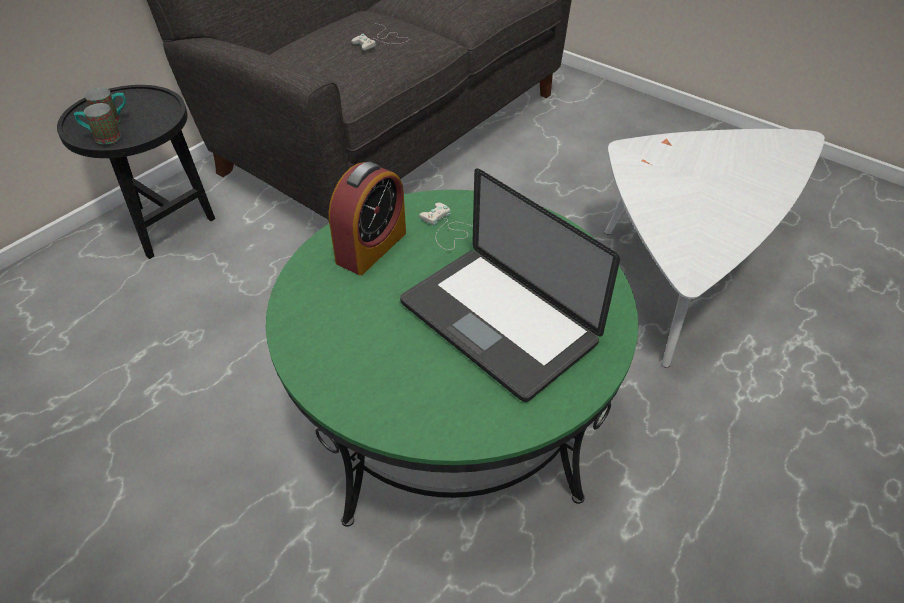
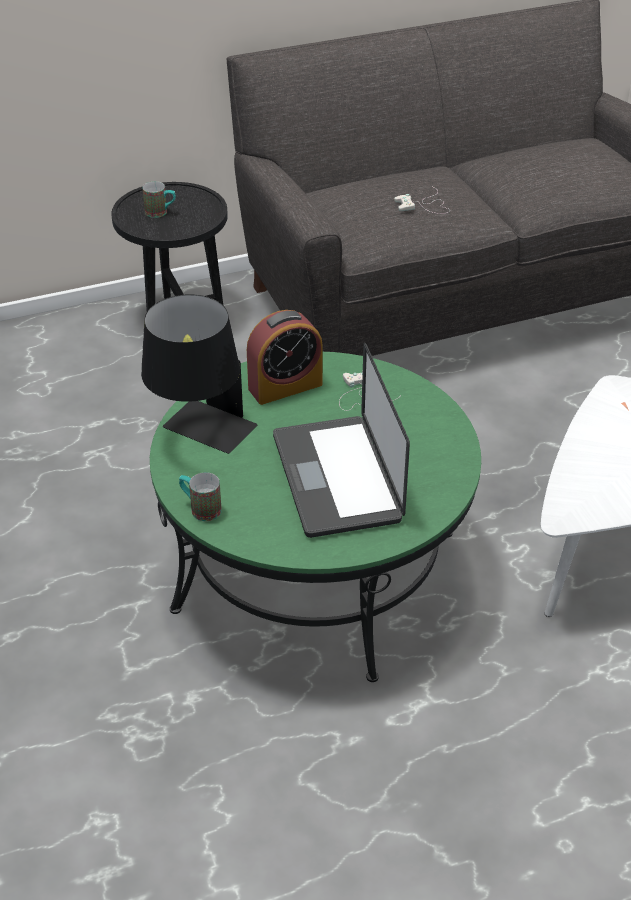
camera: 30 degrees right, 5 degrees down
(102, 137) = (142, 225): mug -> mug (200, 508)
(323, 334) = (200, 436): none -> black table lamp

